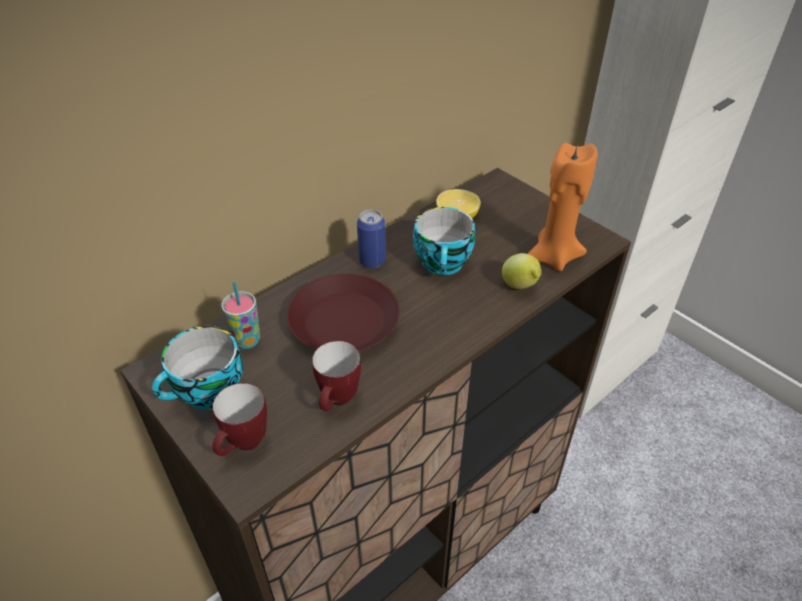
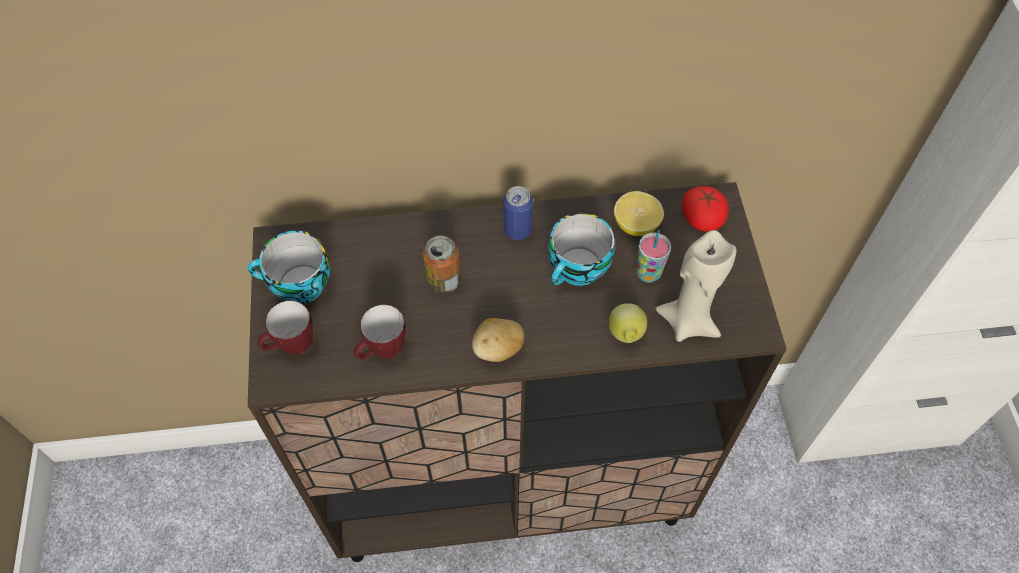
camera: 35 degrees right, 15 degrees up
(247, 341) = (358, 254): cup -> cup (648, 273)
(343, 322) = (443, 281): brown plate -> can
(434, 346) = (497, 349): none -> potato
(497, 195) = (702, 218): none -> tomato
(553, 257) = (687, 321): orange candle -> beige candle

